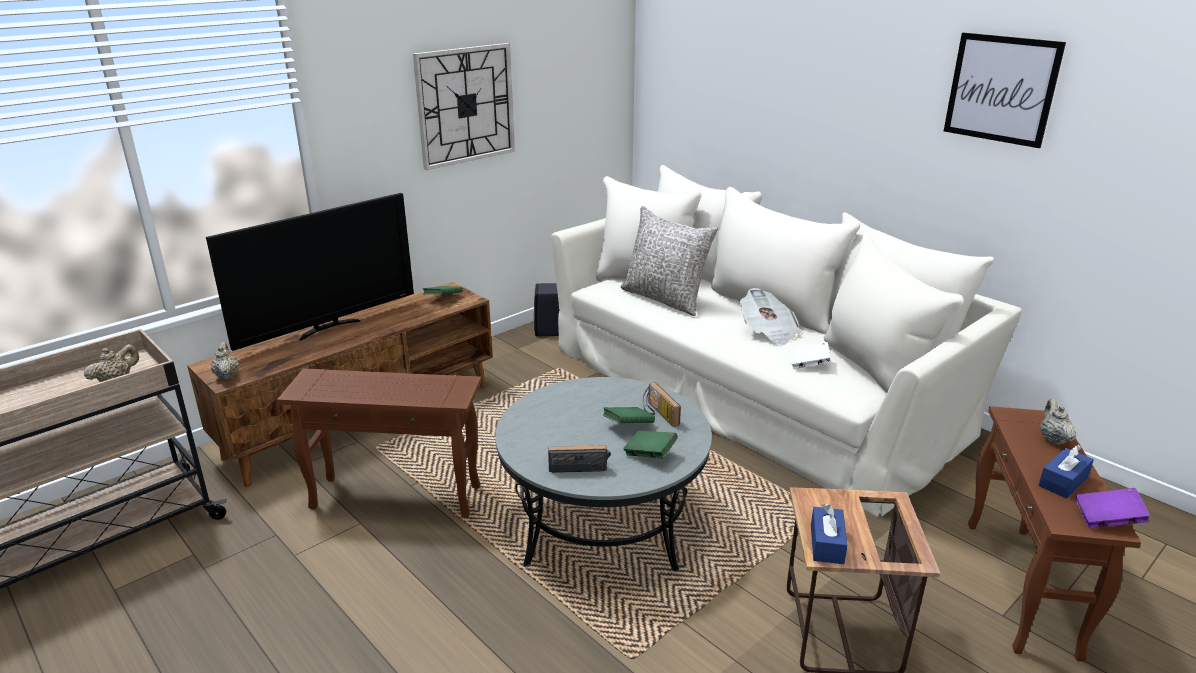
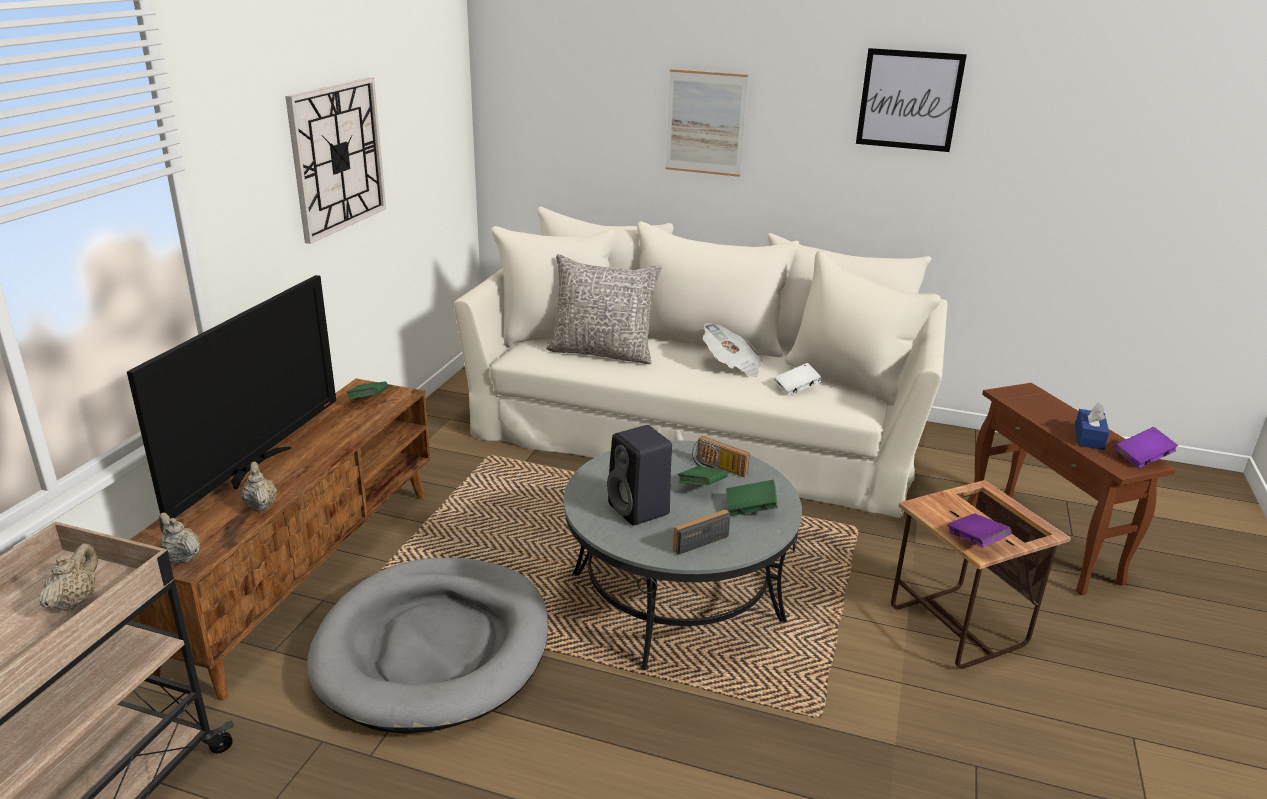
camera: 30 degrees left, 0 degrees up
(396, 497) = (434, 648): brown side table -> grey dog bed
(548, 331) = (439, 418): black speaker -> black speaker (640, 510)
(809, 100) = (705, 123): none -> picture
(827, 544) = (976, 541): blue tissue box -> purple book
(1053, 439) = (1049, 405): beige teapot -> beige teapot (261, 505)

